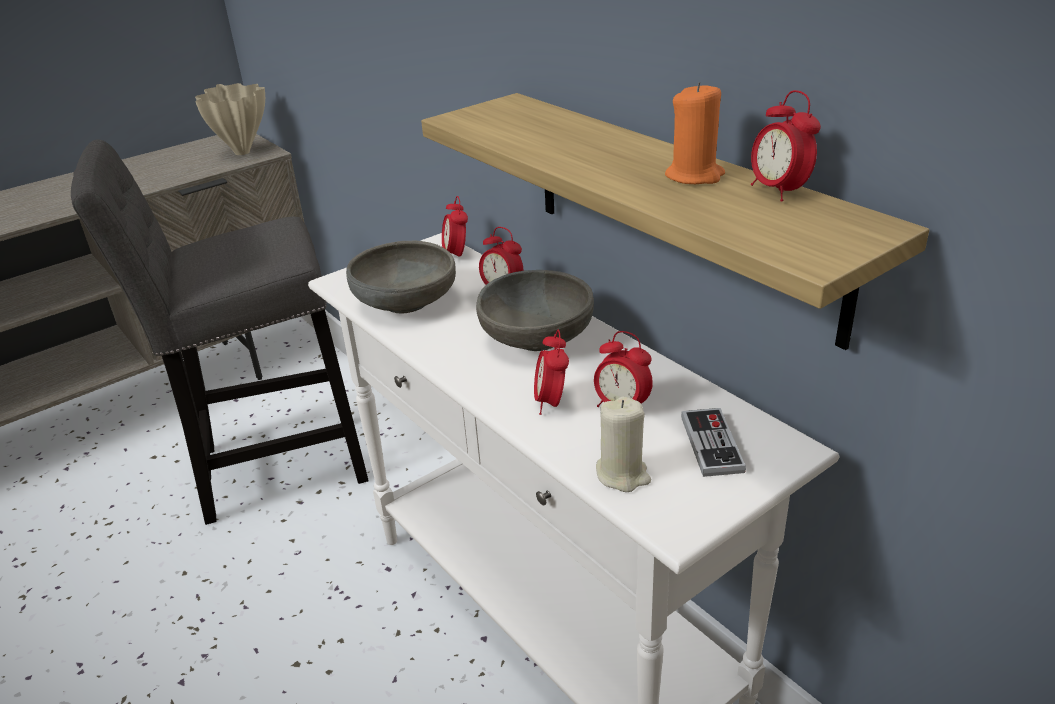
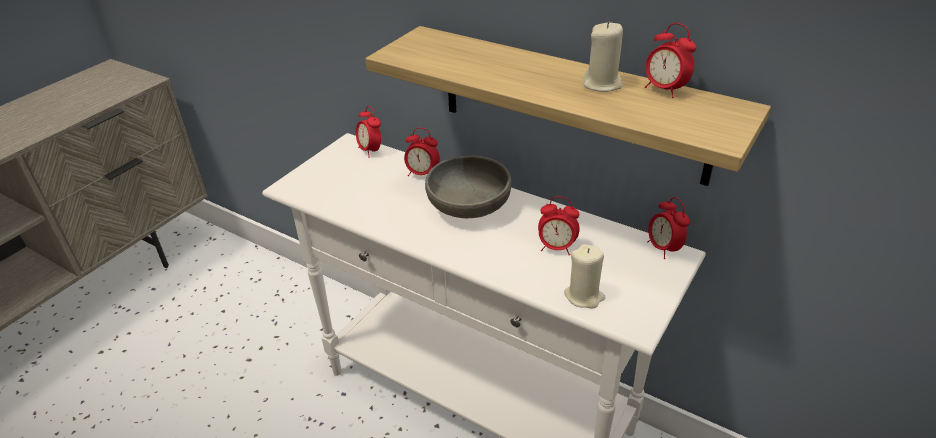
camera: 20 degrees left, 5 degrees up
(242, 153) = (124, 83): beige vase -> none
(272, 468) = (212, 338): grey stool -> none
(405, 302) = (353, 195): grey bowl -> none
(551, 403) = (508, 254): alarm clock -> alarm clock (663, 248)
(694, 176) = (602, 84): orange candle -> beige candle
(711, 444) = (628, 262): game controller -> none

